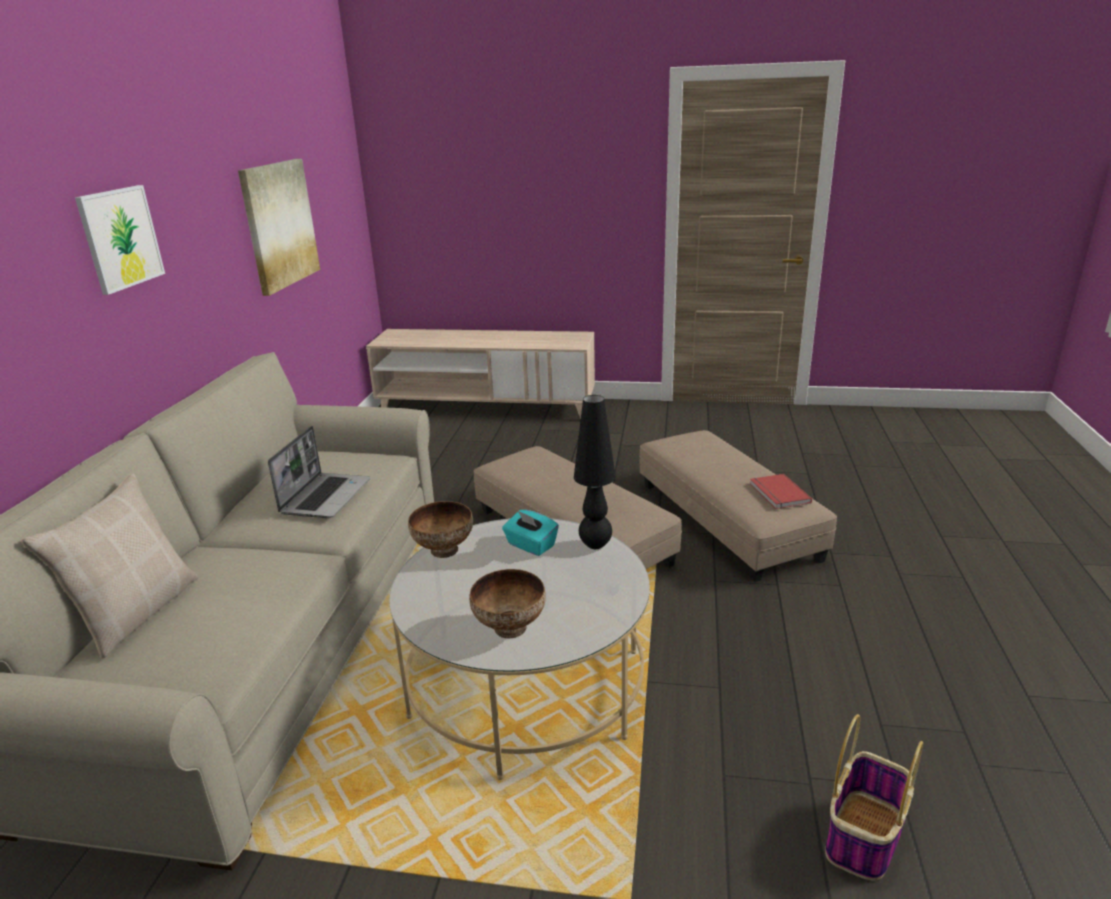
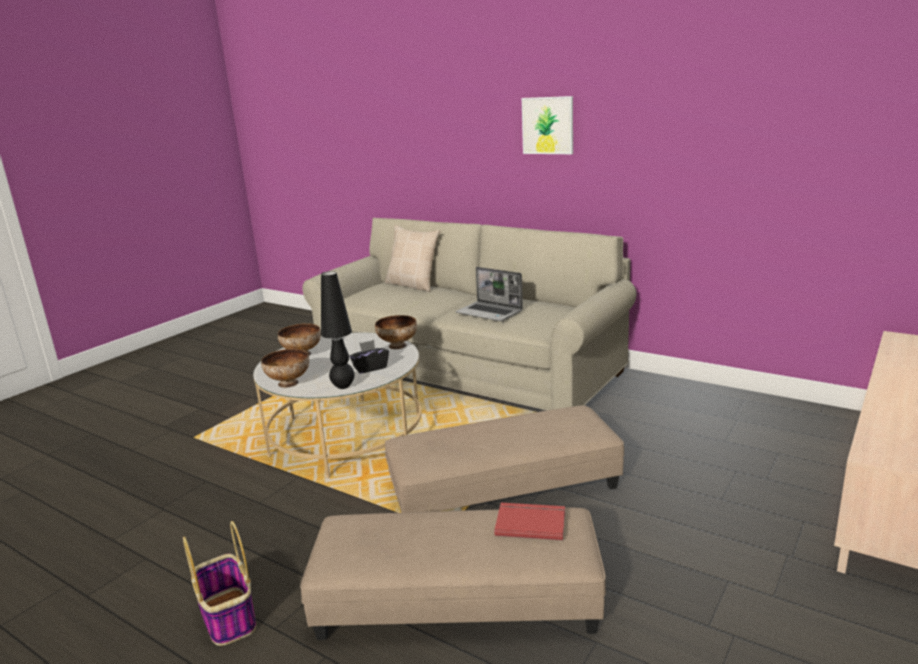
camera: 115 degrees right, 5 degrees down
(279, 224) = (746, 151): picture -> none
(530, 545) = (370, 368): turquoise tissue box -> black tissue box
(616, 591) = (289, 383): none -> bowl
(778, 494) = (369, 548): red book -> red book (530, 522)
(864, 837) = (116, 511): basket -> basket (228, 616)

